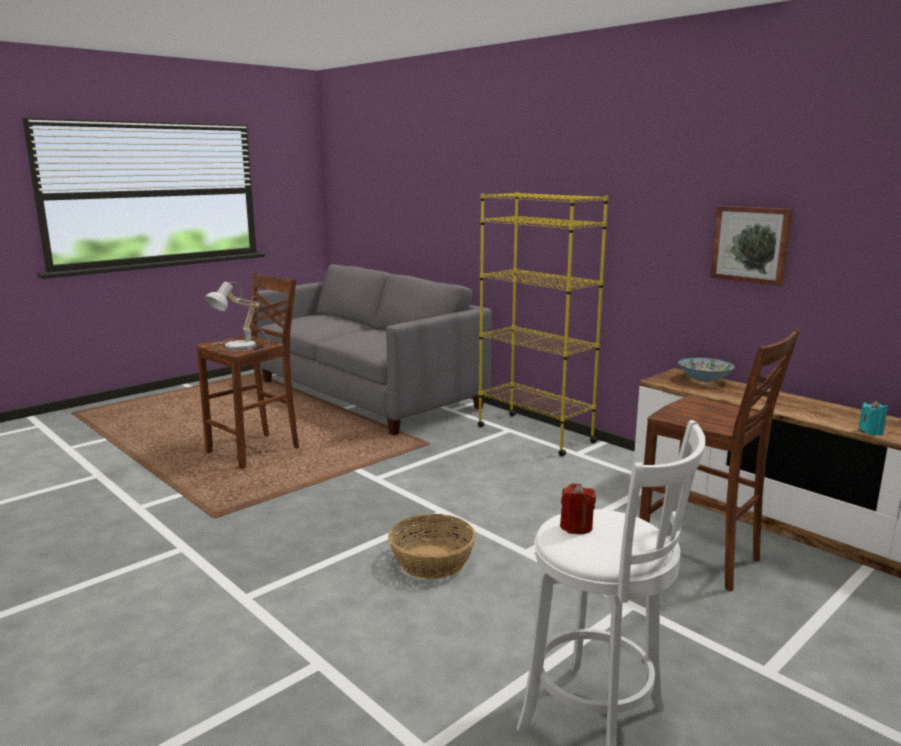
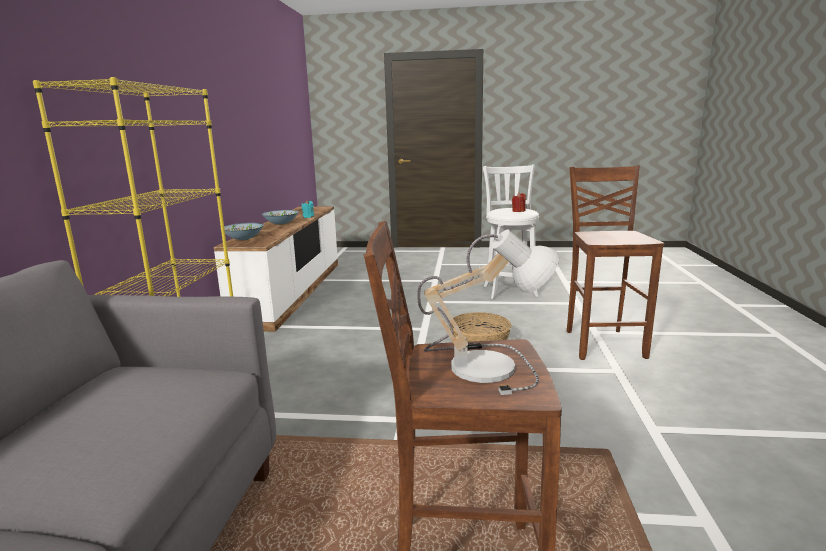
camera: 130 degrees left, 0 degrees up
(701, 559) = (364, 299): brown stool -> brown stool (603, 343)
(751, 244) = (218, 132): picture -> none
(810, 408) = (281, 223): none -> bowl

